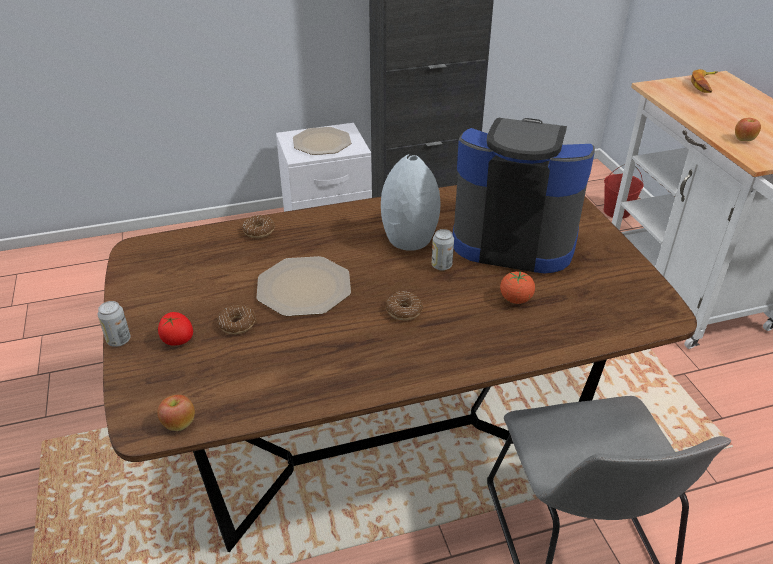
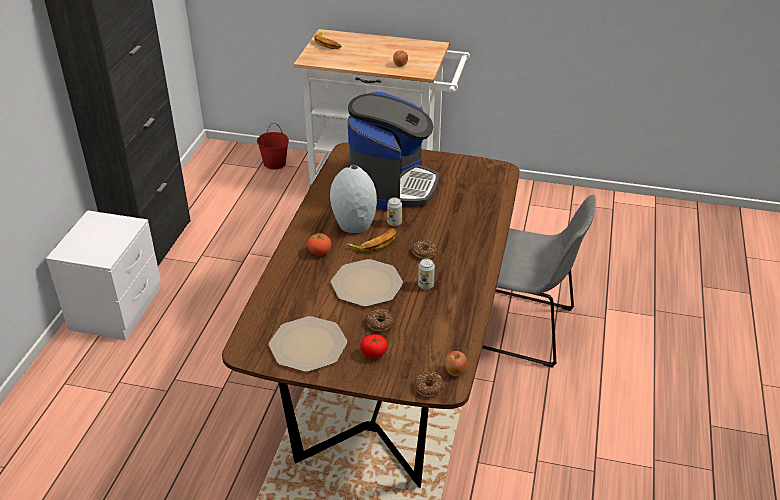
camera: 60 degrees left, 0 degrees up
(119, 340) = (351, 382): can -> can (425, 285)
(259, 231) = (281, 284): donut -> donut (428, 387)
(322, 142) = (98, 238): plate -> plate (308, 344)
(387, 265) = (375, 243): none -> banana
(513, 238) = (392, 186): coffee machine -> coffee machine turned 150 degrees clockwise
(515, 299) = (449, 210): tomato -> tomato (319, 252)

